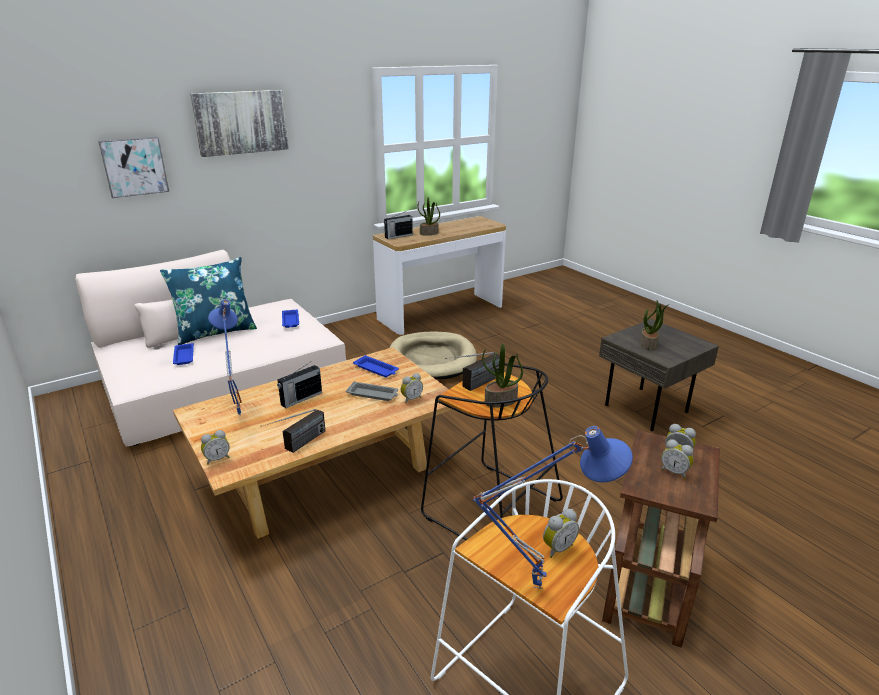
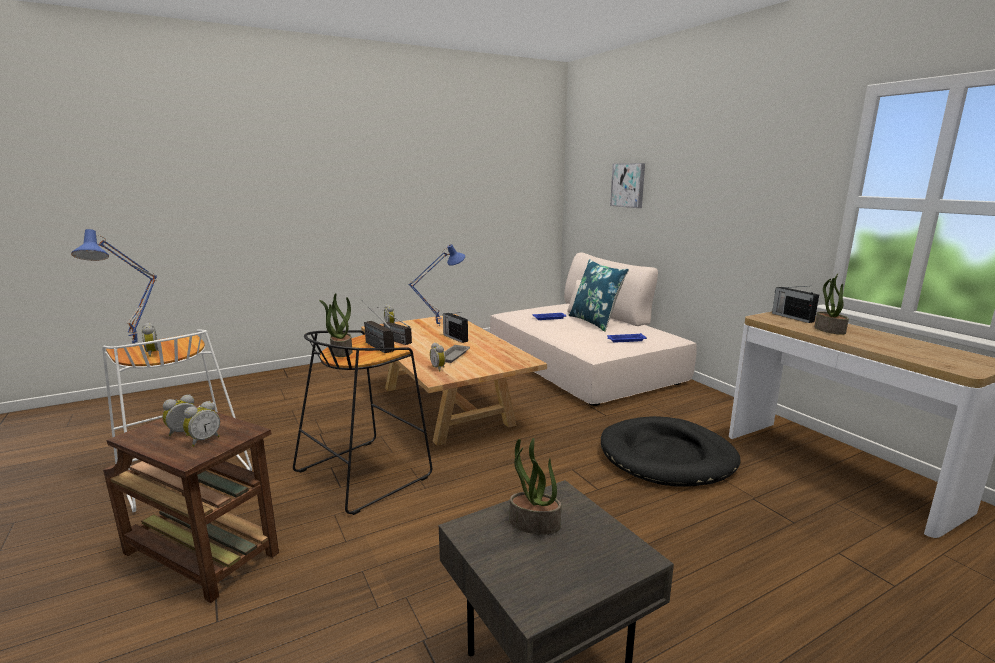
camera: 95 degrees right, 10 degrees down
(241, 122) = (702, 154): picture -> none
(376, 369) = (498, 357): blue tray -> none
(432, 359) = (667, 456): beige dog bed -> black dog bed

